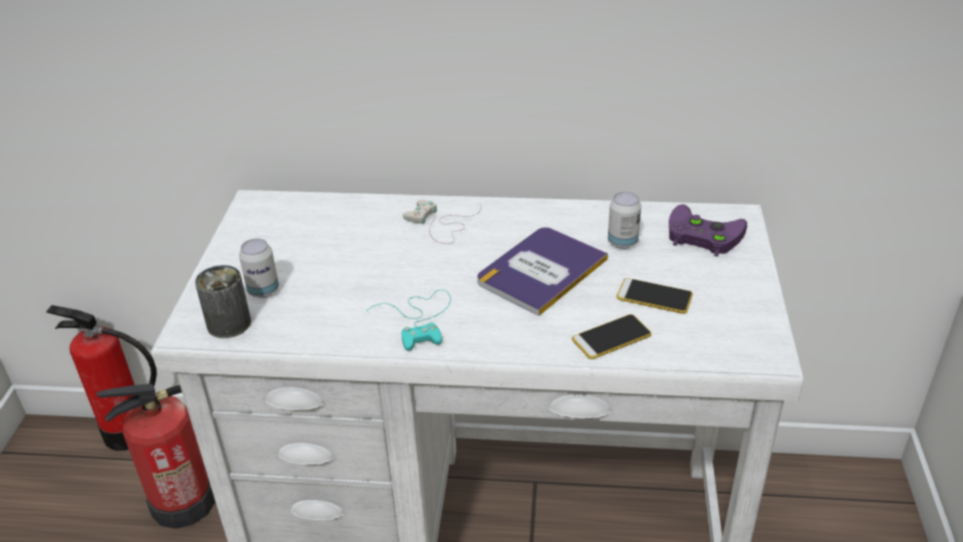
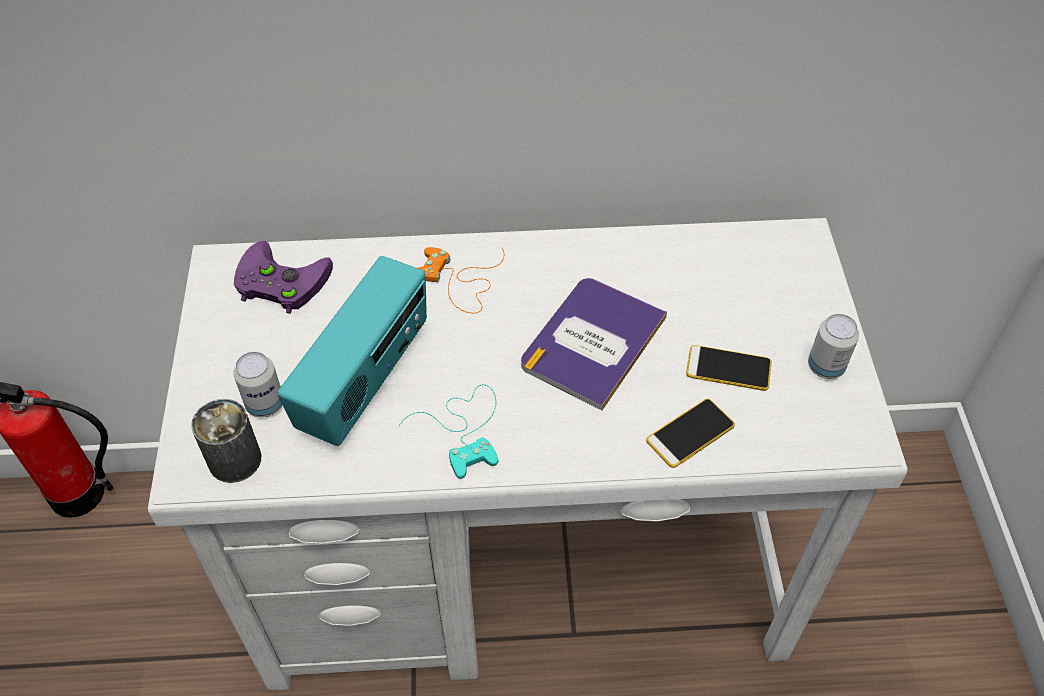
camera: 10 degrees left, 15 degrees up
(185, 502) = (168, 574): fire extinguisher -> none
(348, 281) = (366, 380): none -> radio
(441, 224) = (459, 281): white game controller -> orange game controller
(622, 242) = (679, 290): can -> can (825, 367)
(700, 235) = (766, 271): purple game controller -> purple game controller (277, 282)

